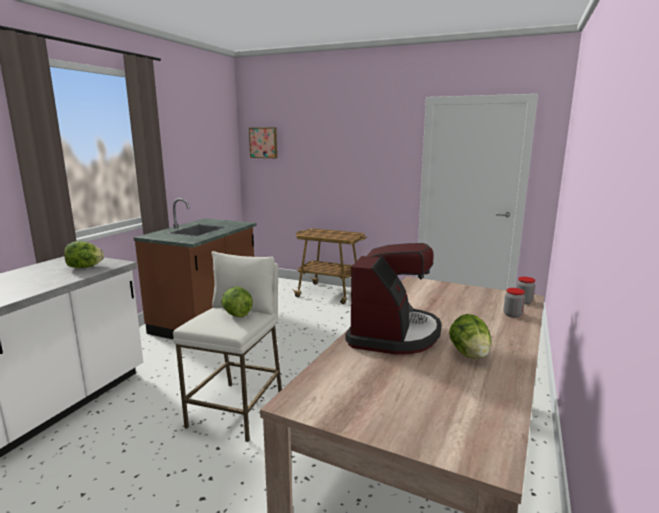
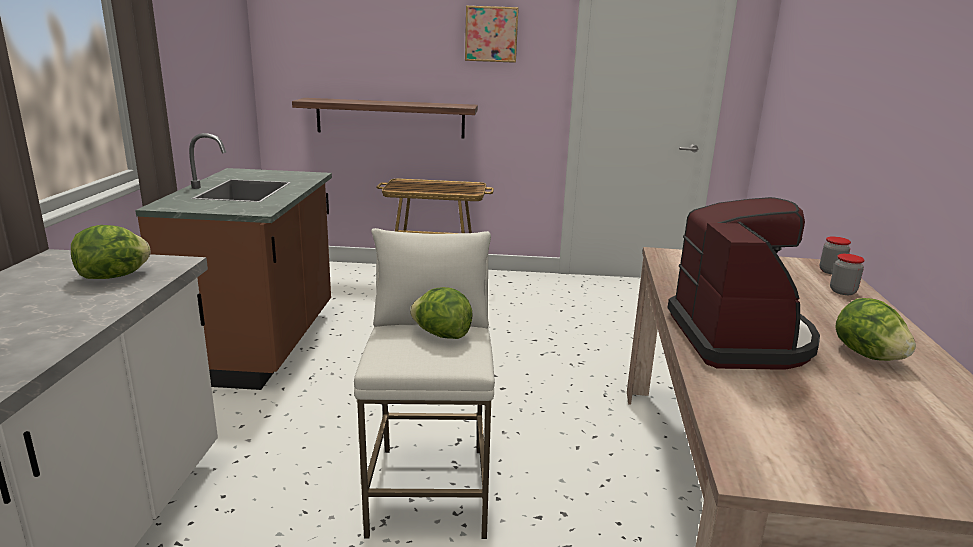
camera: 20 degrees left, 5 degrees up
(264, 142) = (301, 33): picture -> picture (491, 34)
(311, 191) = (390, 118): none -> shelf

